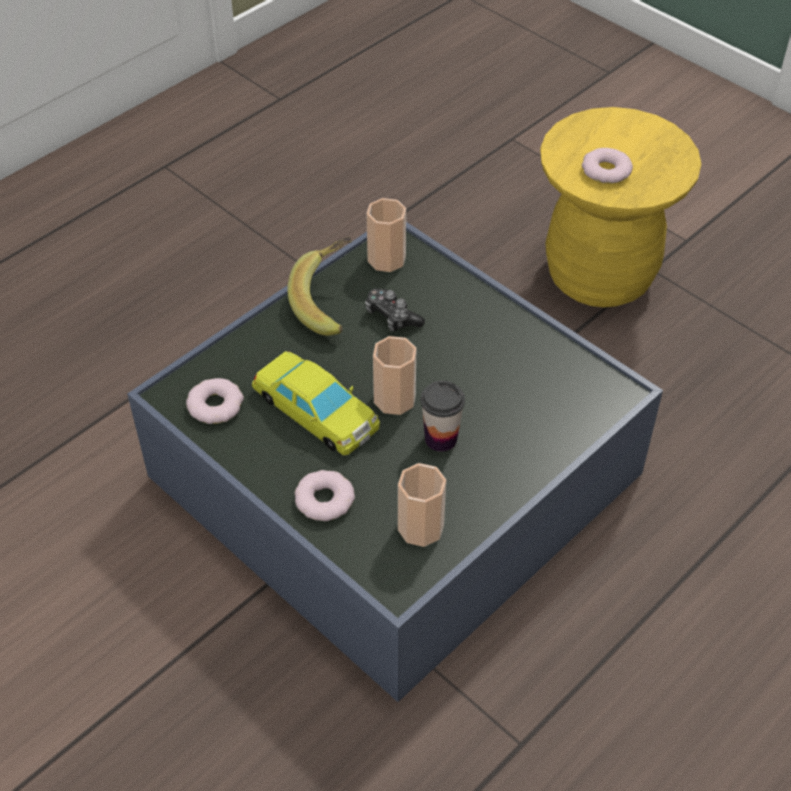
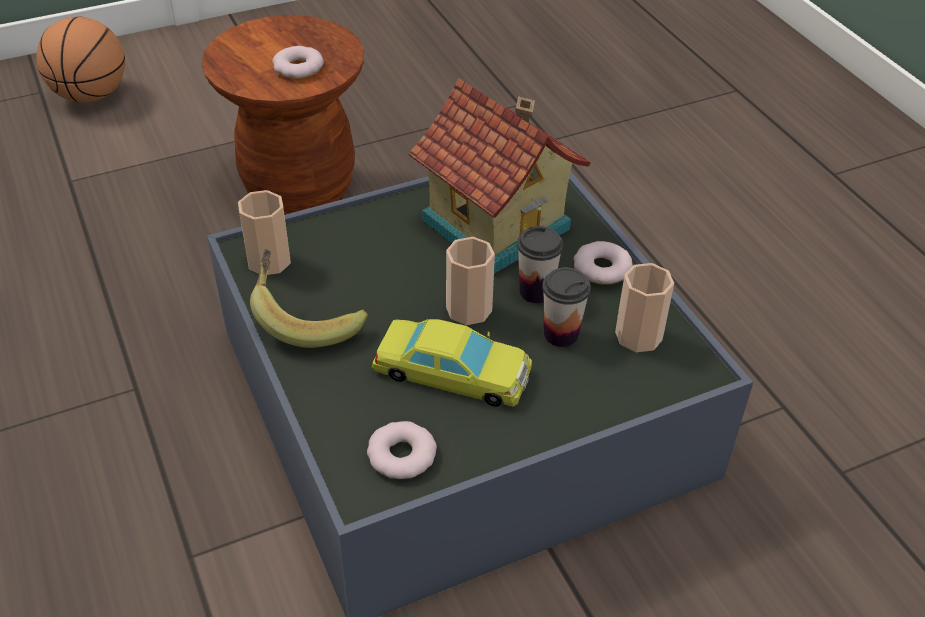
camera: 70 degrees left, 5 degrees down
(316, 410) = (452, 371): yellow toy car -> yellow toy car turned 45 degrees clockwise
(324, 500) = (577, 396): donut -> donut (602, 268)
(392, 316) = (355, 280): game controller -> none
(394, 470) = (561, 334): none -> cup
(520, 387) = (498, 222): none -> toy house
(599, 275) = (299, 188): yellow stool -> brown stool
(626, 101) = (91, 96): none -> basketball

